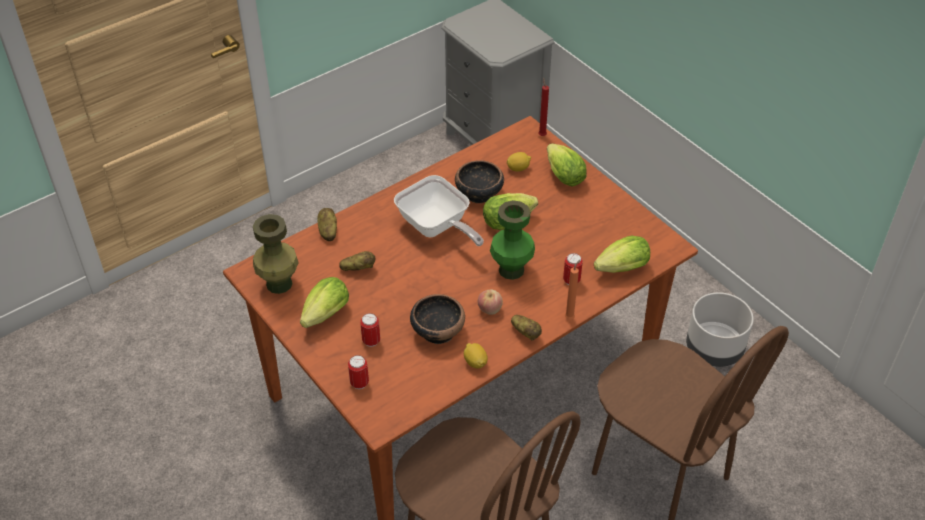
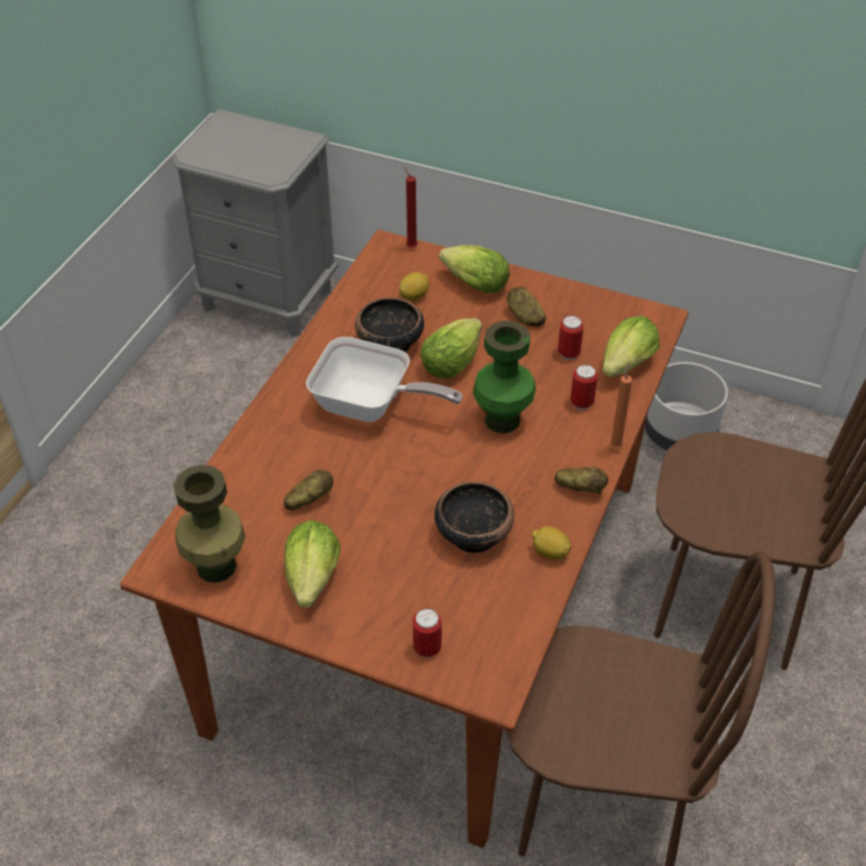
camera: 30 degrees left, 0 degrees up
(327, 231) = (231, 469): potato -> potato (525, 317)
(371, 341) = (399, 586): can -> can (568, 353)
(489, 309) = (515, 479): apple -> none

